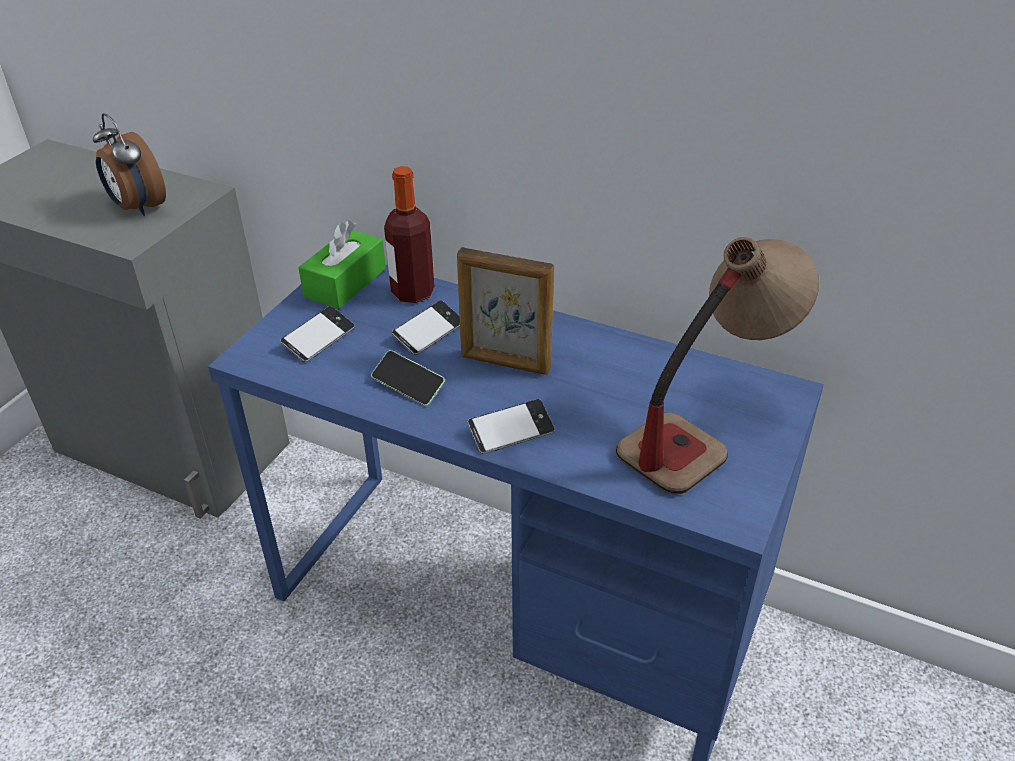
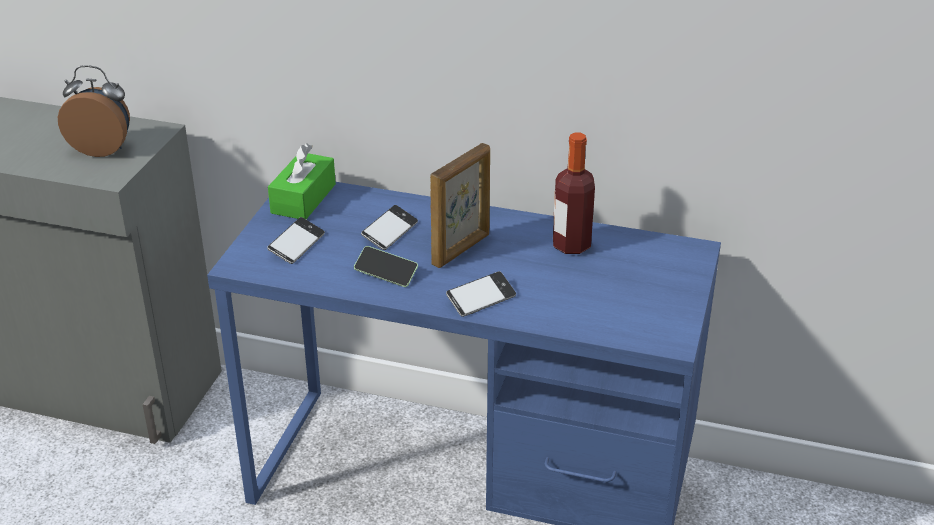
camera: 10 degrees left, 5 degrees down
(137, 208) = (103, 148): alarm clock -> alarm clock turned 150 degrees clockwise
(413, 292) = (366, 202): bottle -> bottle (571, 245)
(505, 363) = (462, 250): picture frame -> picture frame turned 60 degrees counterclockwise
(704, 430) = (634, 283): table lamp -> none

